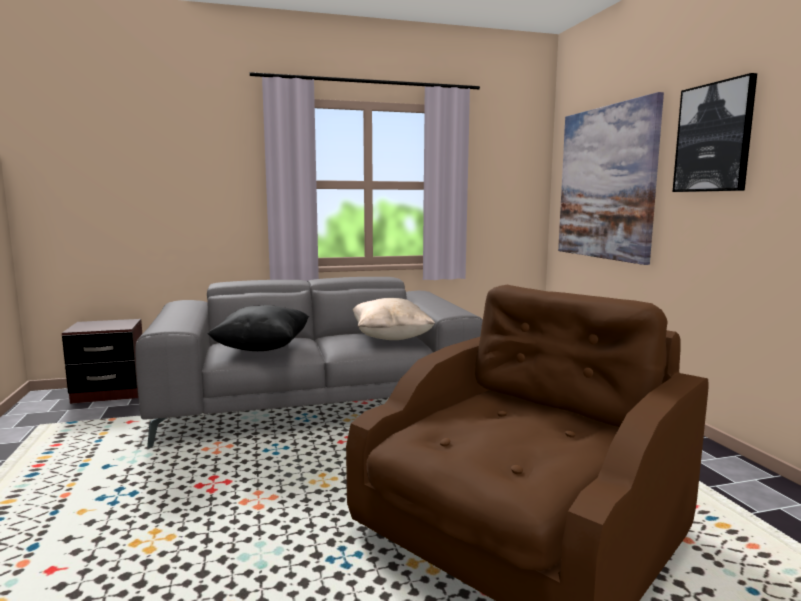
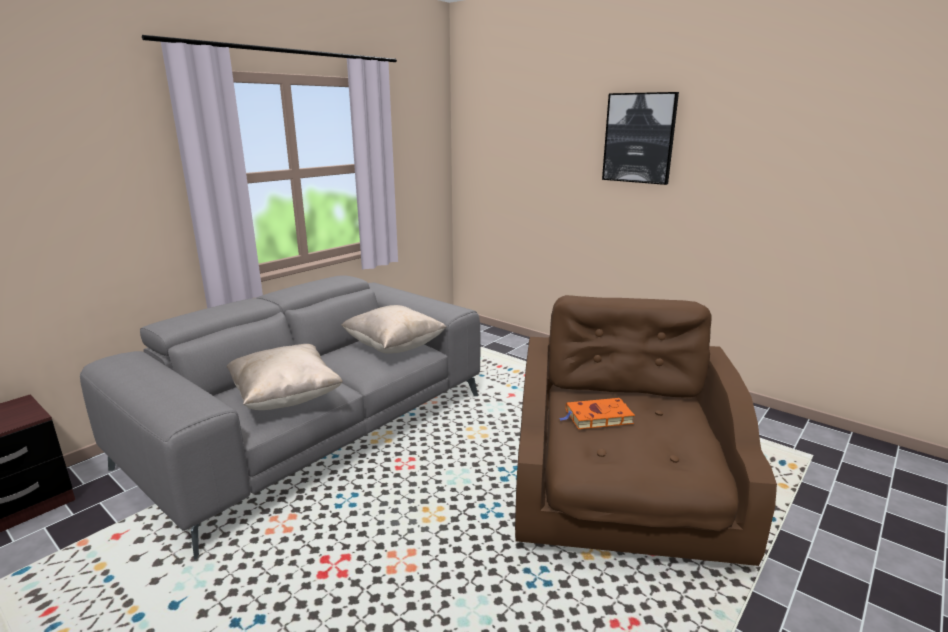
camera: 35 degrees left, 10 degrees up
(262, 348) = (286, 398): black pillow -> beige pillow
(482, 415) = (597, 417): none -> orange book
(605, 183) = (523, 163): picture -> none

